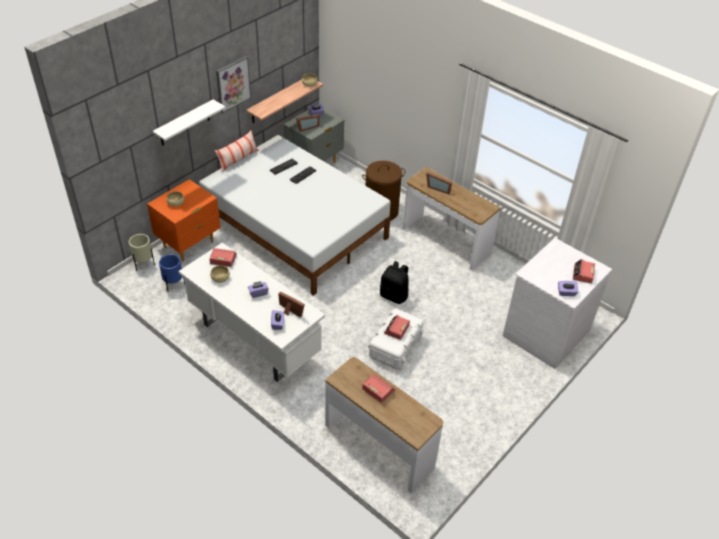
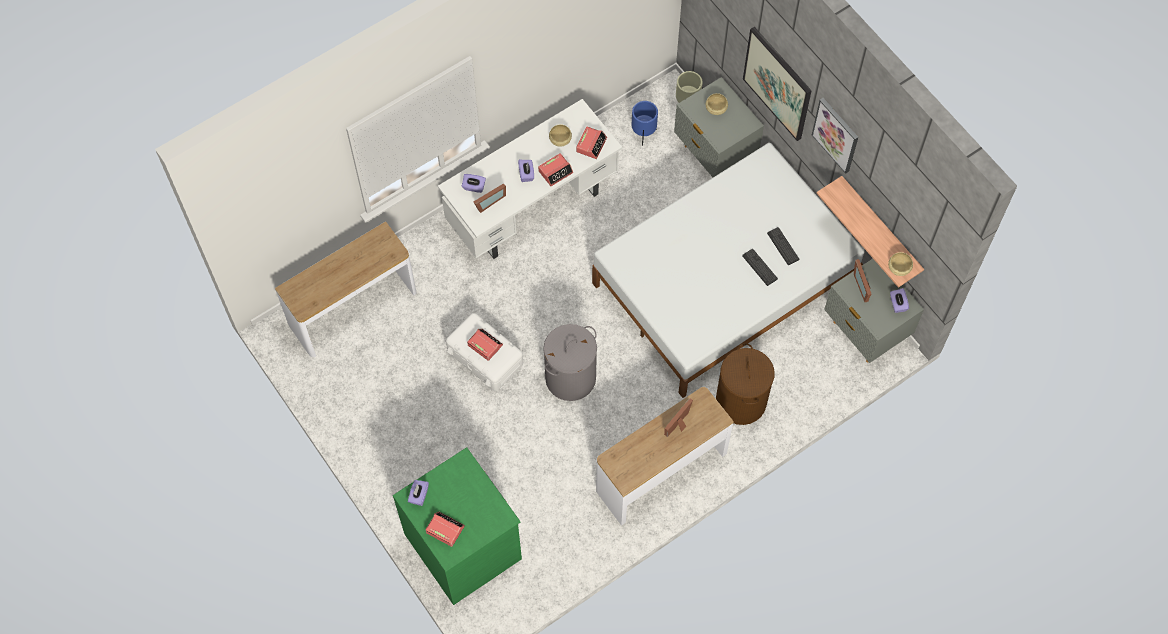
camera: 105 degrees right, 20 degrees up
(184, 123) = (778, 83): white shelf -> picture
(189, 245) = (714, 155): orange nightstand -> grey nightstand
(238, 160) = (808, 192): pillow -> none
(378, 389) = (357, 268): alarm clock -> alarm clock (555, 171)
(394, 295) = (570, 378): black backpack -> grey laundry basket
(545, 332) = (464, 545): white dresser -> green dresser

